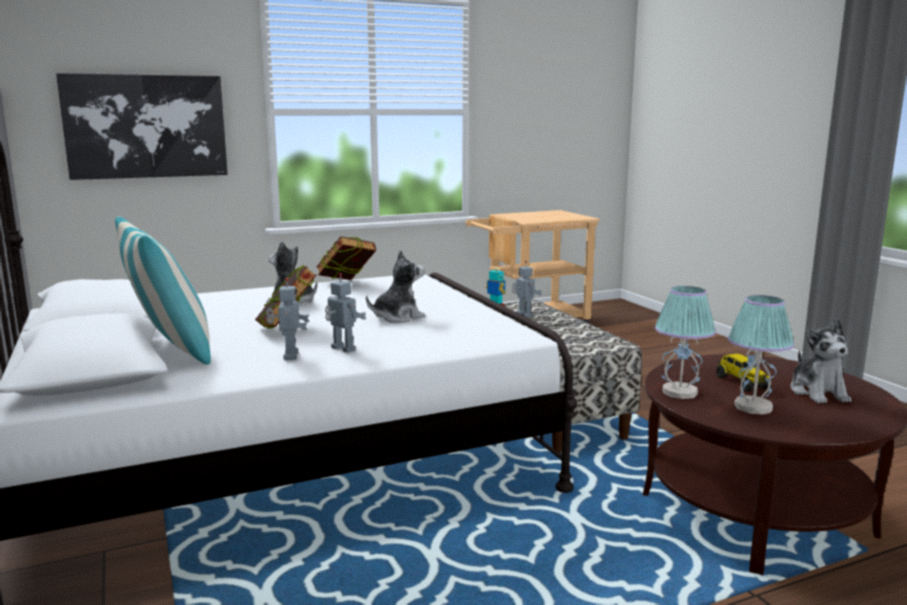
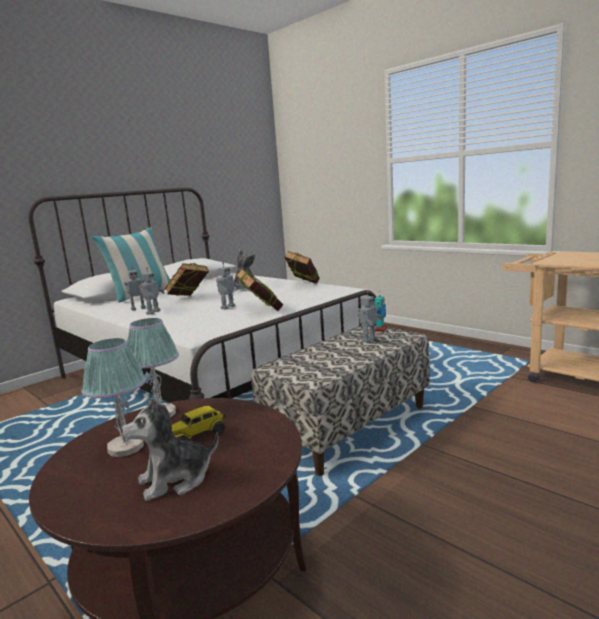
camera: 70 degrees right, 0 degrees up
(146, 126) = (327, 176): picture -> none
(397, 317) = (227, 307): plush toy -> toy robot
(451, 308) = (261, 311): none -> book

